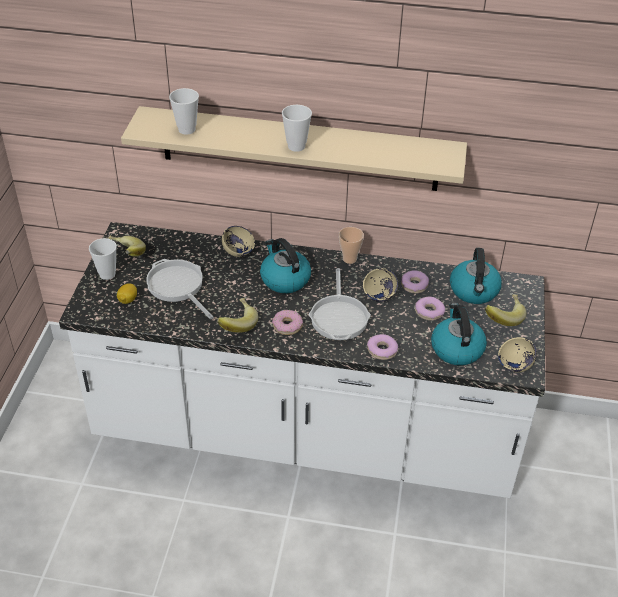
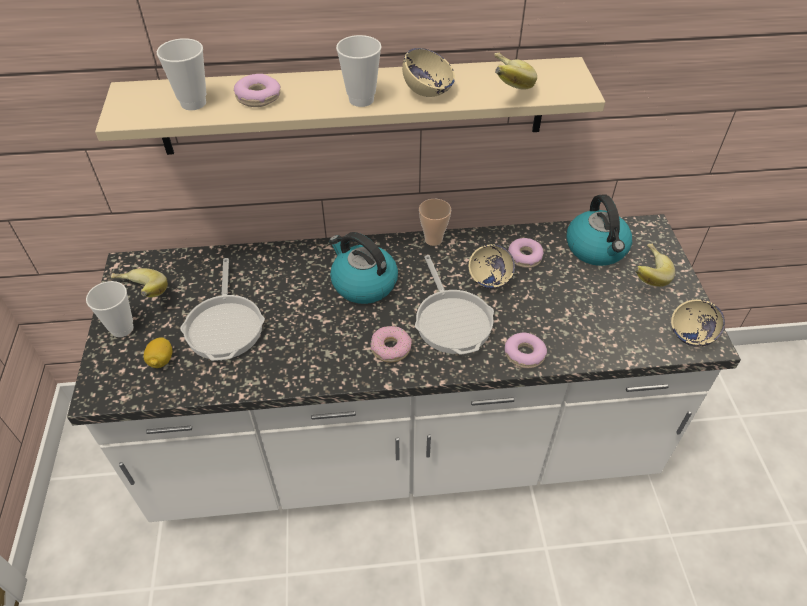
camera: 15 degrees left, 5 degrees up
(177, 287) = (225, 325): frying pan -> frying pan turned 135 degrees counterclockwise
(236, 324) = (322, 362): banana -> banana (503, 87)
(238, 252) = (291, 259): beige bowl -> beige bowl (428, 92)
(429, 312) = (558, 288): donut -> donut (258, 97)
(456, 348) = (612, 329): kettle -> none

